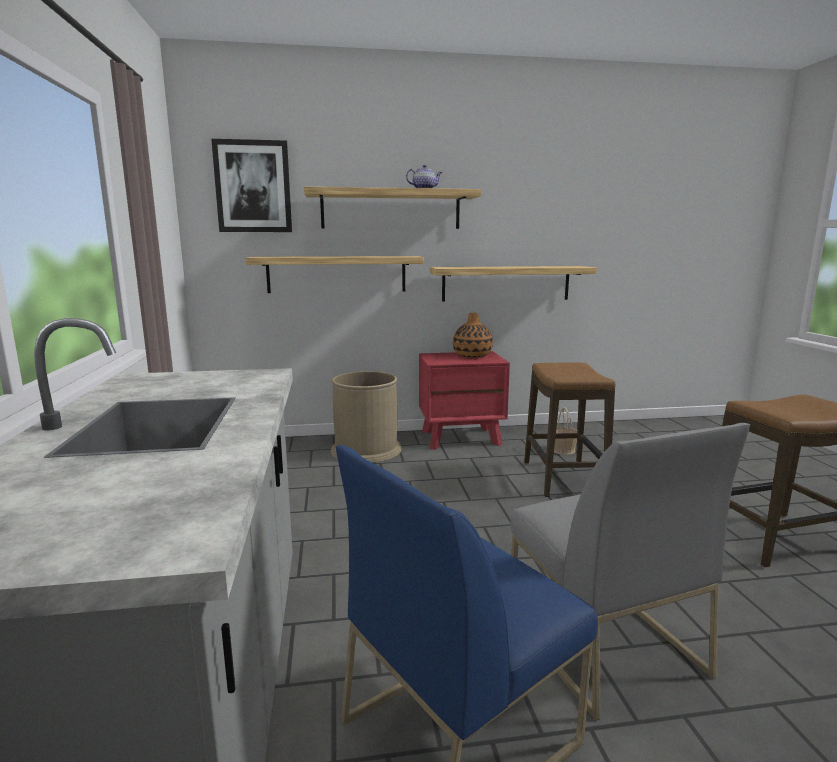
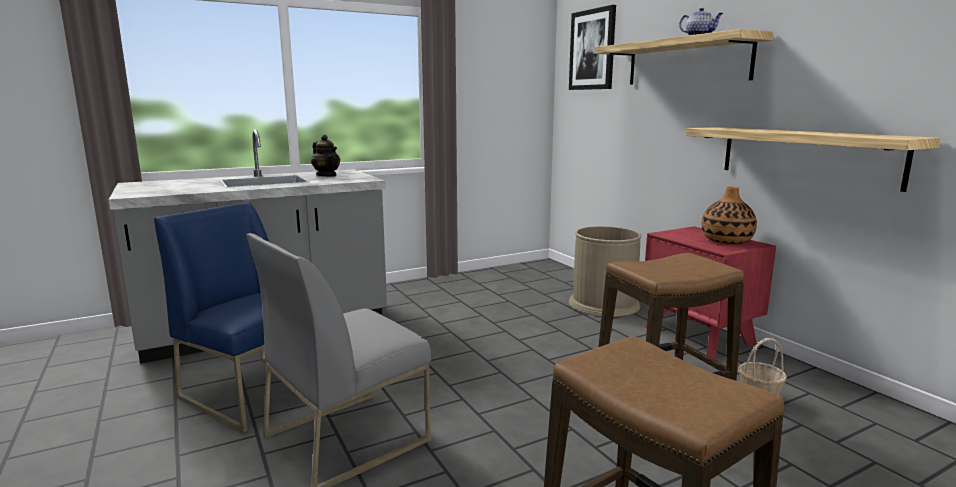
camera: 70 degrees right, 0 degrees up
(175, 387) = (326, 175): none -> teapot
(337, 274) = (637, 130): shelf -> none

